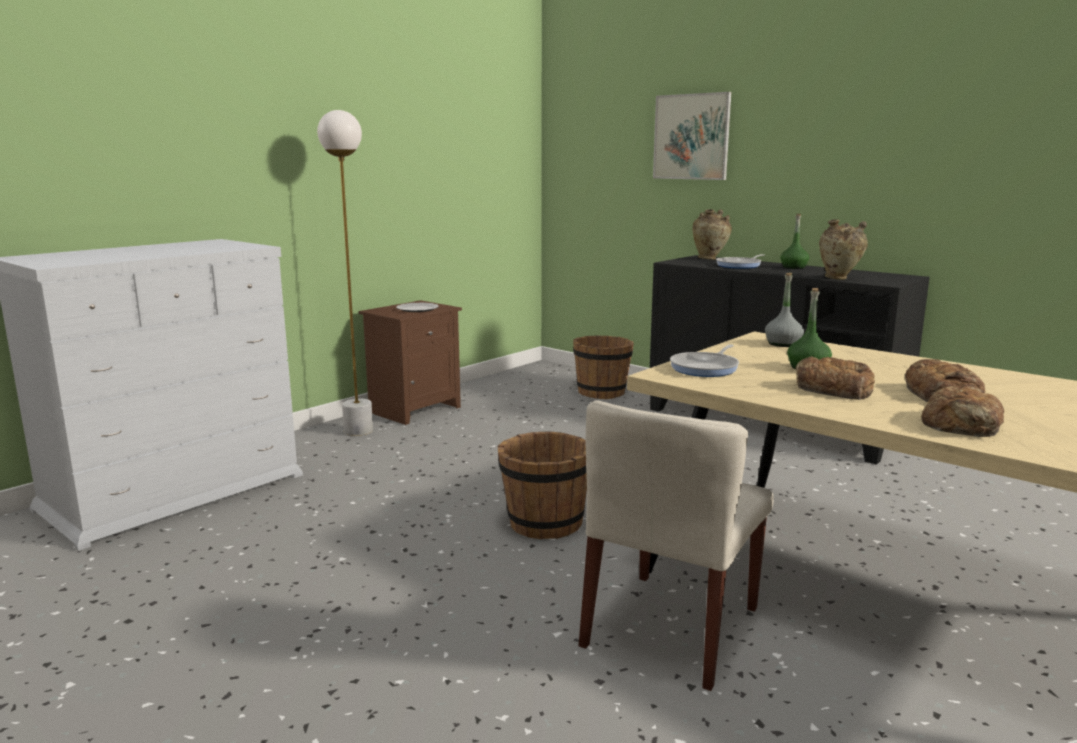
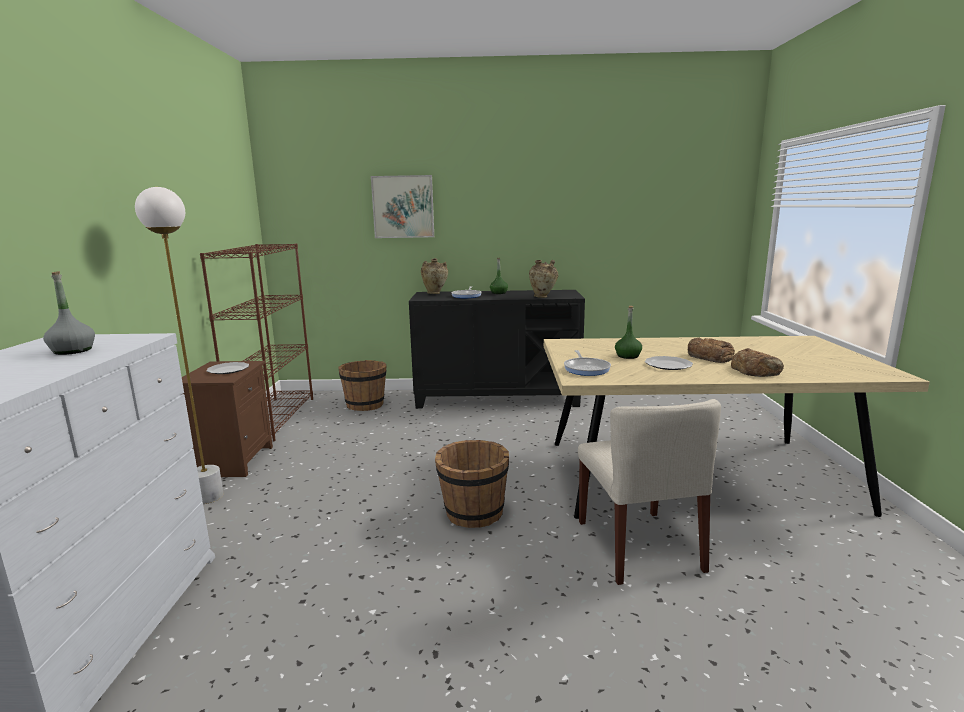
camera: 40 degrees left, 0 degrees up
(499, 383) = (274, 418): none -> brown bookcase
(783, 344) = (579, 344): grey bottle -> grey bottle (72, 351)
(833, 388) = (668, 365): bread -> plate

